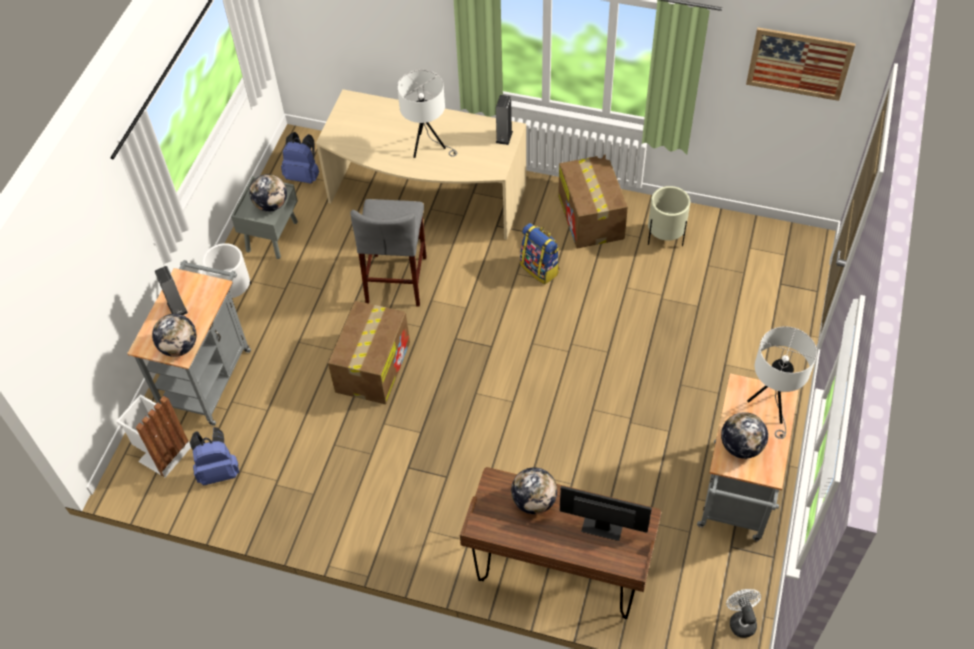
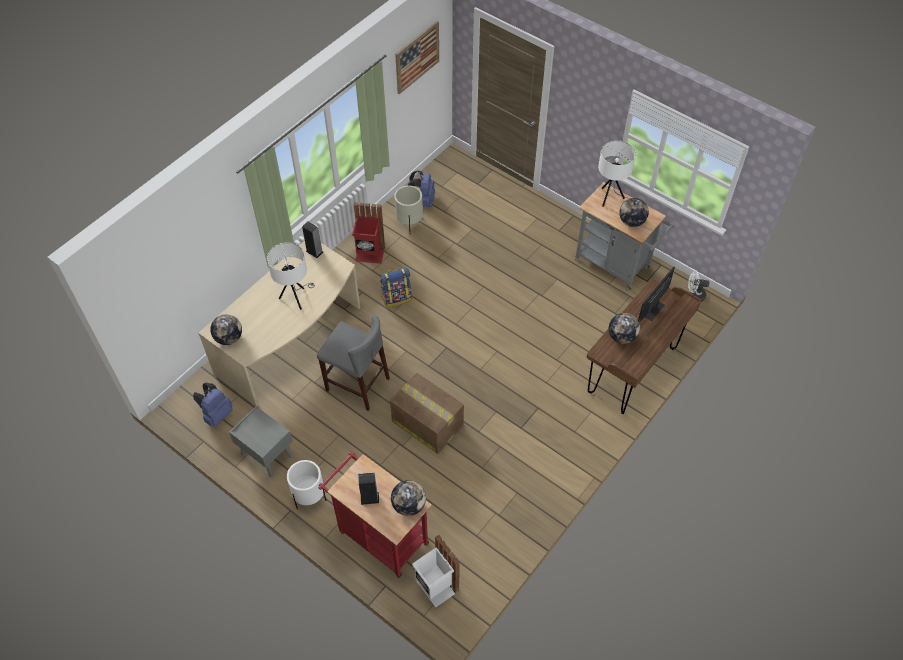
camera: 70 degrees left, 0 degrees up
(209, 375) = (379, 535): grey cart -> red cart
(219, 471) = (470, 550): blue backpack -> blue backpack (423, 200)
(271, 205) = (266, 427): globe -> globe (229, 338)
(591, 218) = (370, 254): cardboard box -> red trash can

